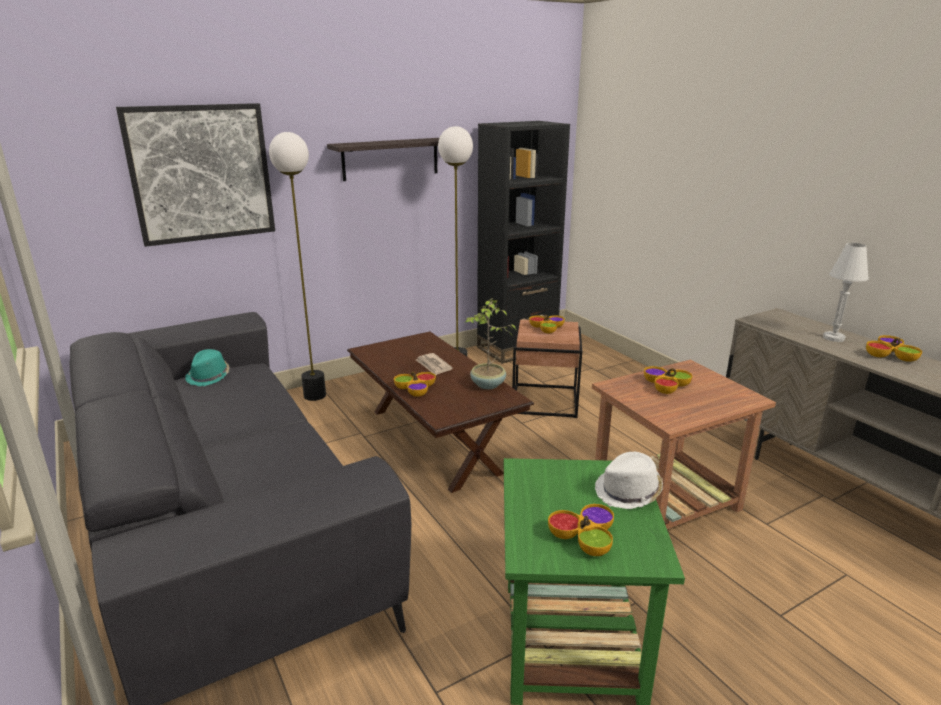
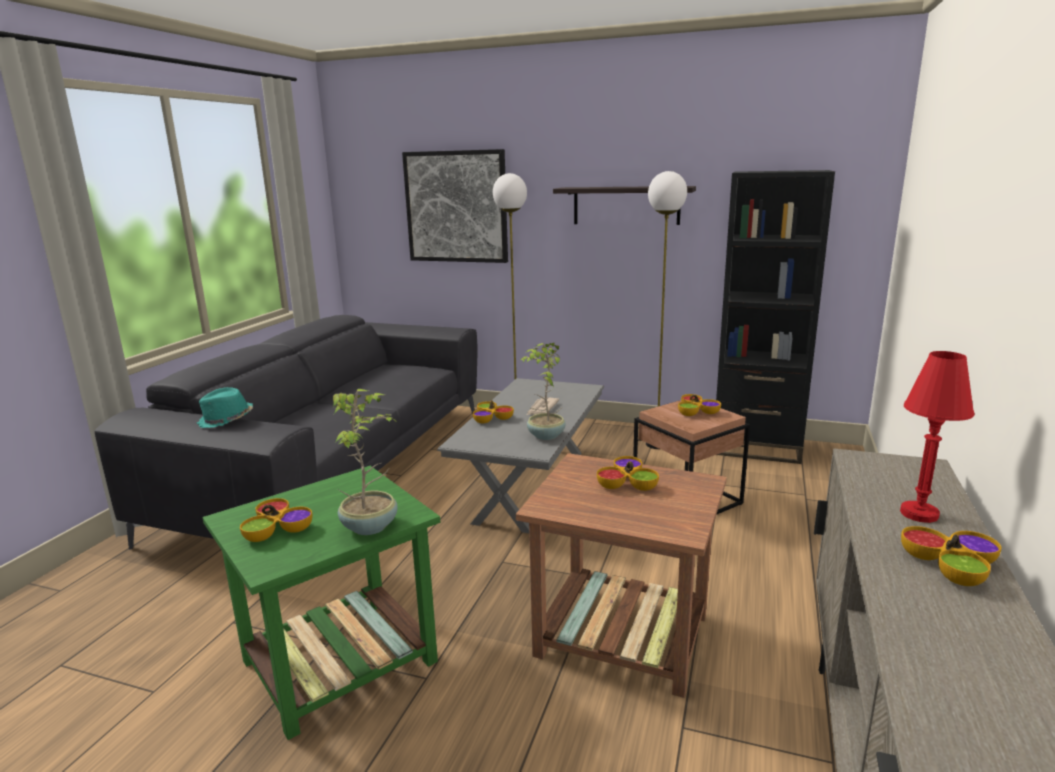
camera: 50 degrees right, 5 degrees down
(209, 377) = (401, 367): turquoise hat -> turquoise hat (226, 420)
(433, 440) = (531, 485): brown coffee table -> grey coffee table
(629, 492) = (371, 526): white hat -> potted plant
(833, 338) = (919, 514): white table lamp -> red table lamp

